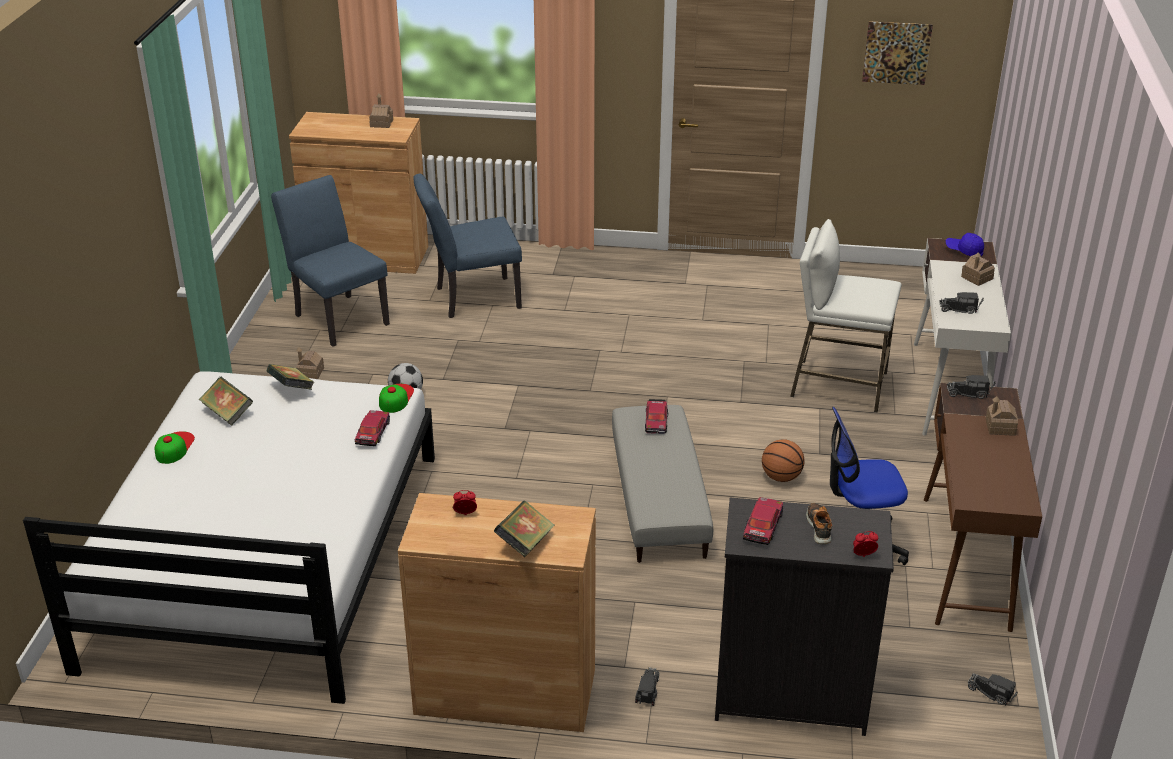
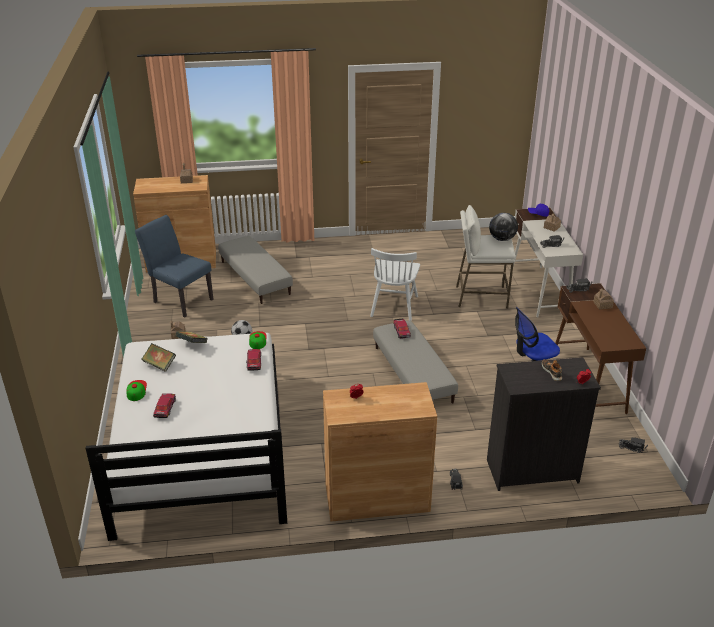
camera: 15 degrees left, 0 degrees up
(471, 298) = (255, 278): blue chair -> grey ottoman
(525, 543) = (398, 408): book -> none
(679, 378) = (394, 306): none -> white chair
(762, 527) = (522, 377): toy car -> toy car (164, 409)
(781, 477) = (473, 352): basketball -> none
(880, 287) = (502, 239): none -> globe
(896, 53) = (478, 109): picture -> none

